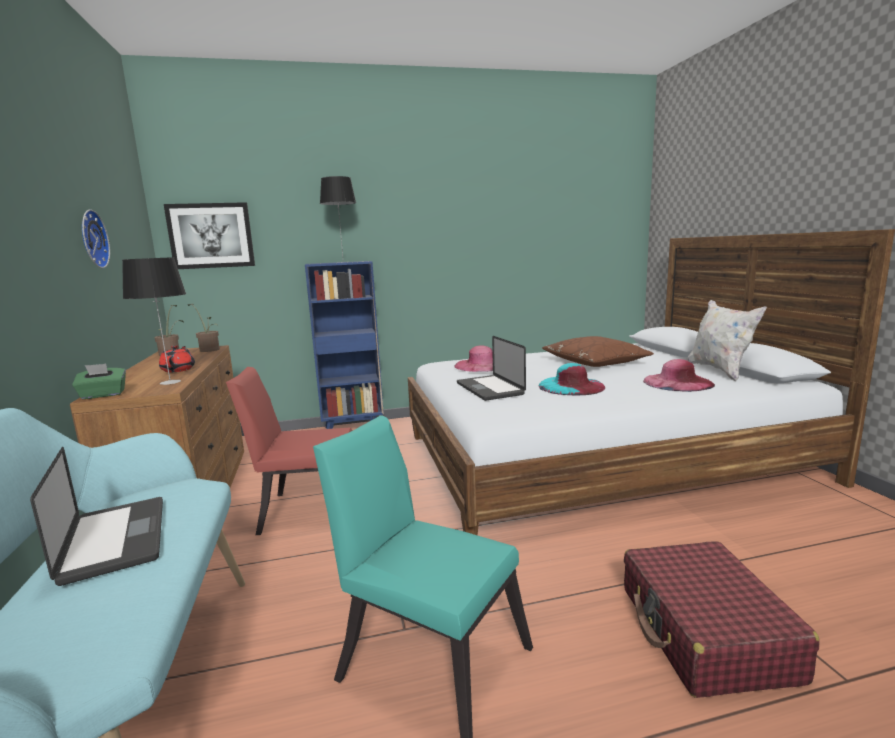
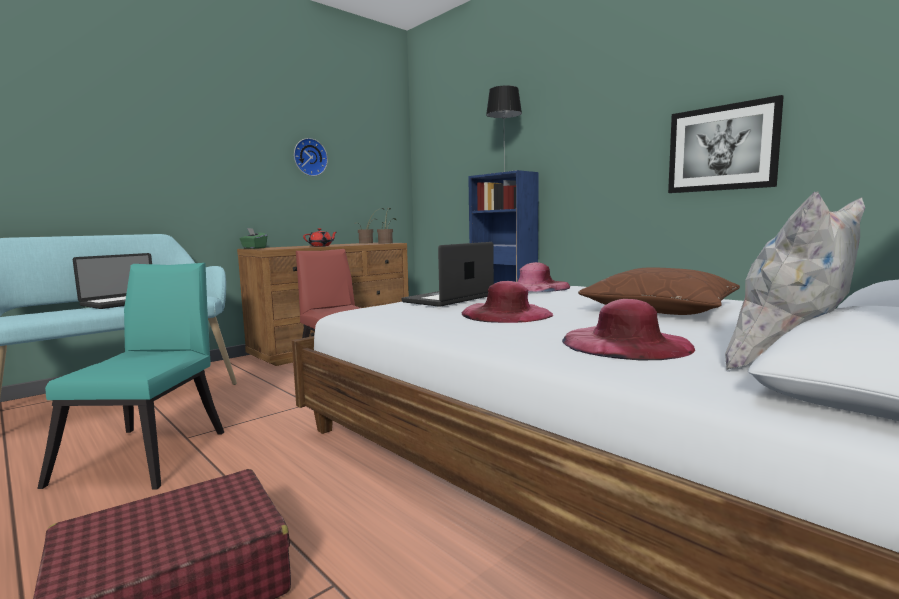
camera: 60 degrees right, 5 degrees down
(170, 382) = (286, 248): table lamp -> none
(211, 236) = (437, 157): picture -> picture (722, 148)
(571, 386) = (506, 313): turquoise hat -> pink hat

